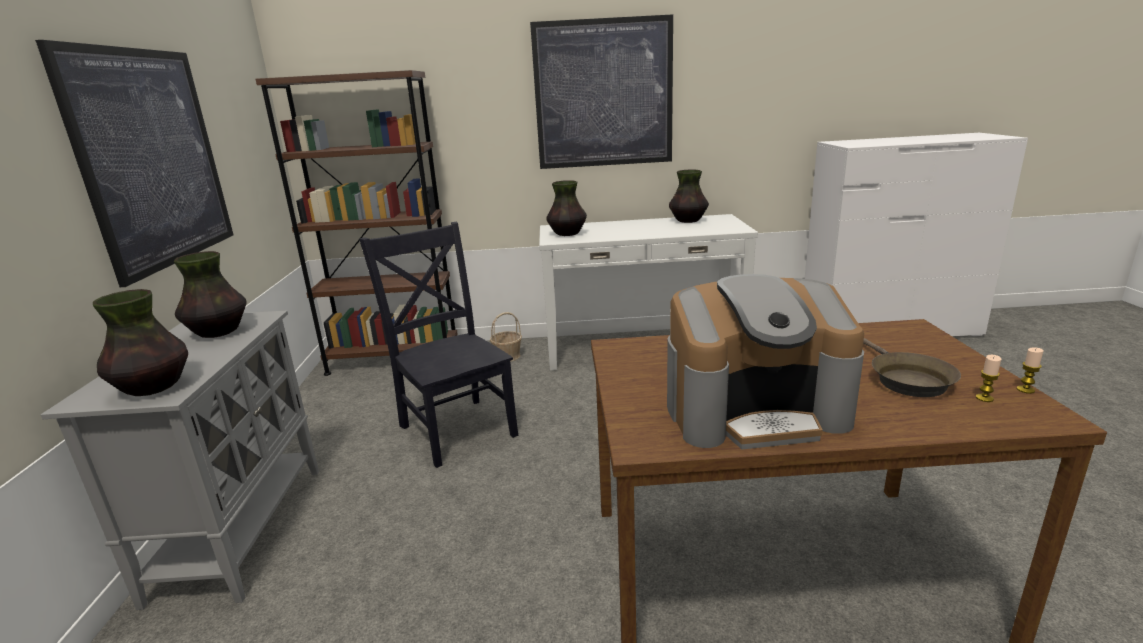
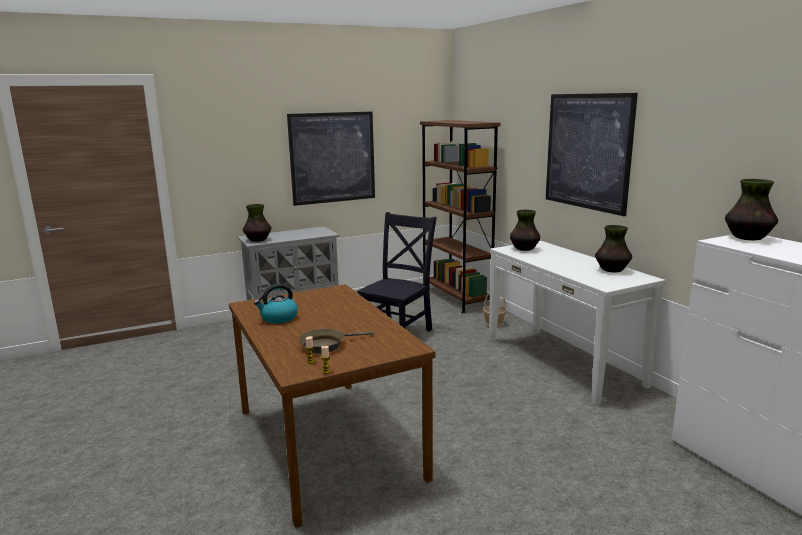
camera: 65 degrees right, 5 degrees down
(218, 332) = (308, 233): vase -> vase (747, 238)
(755, 410) = (278, 318): coffee machine -> kettle

